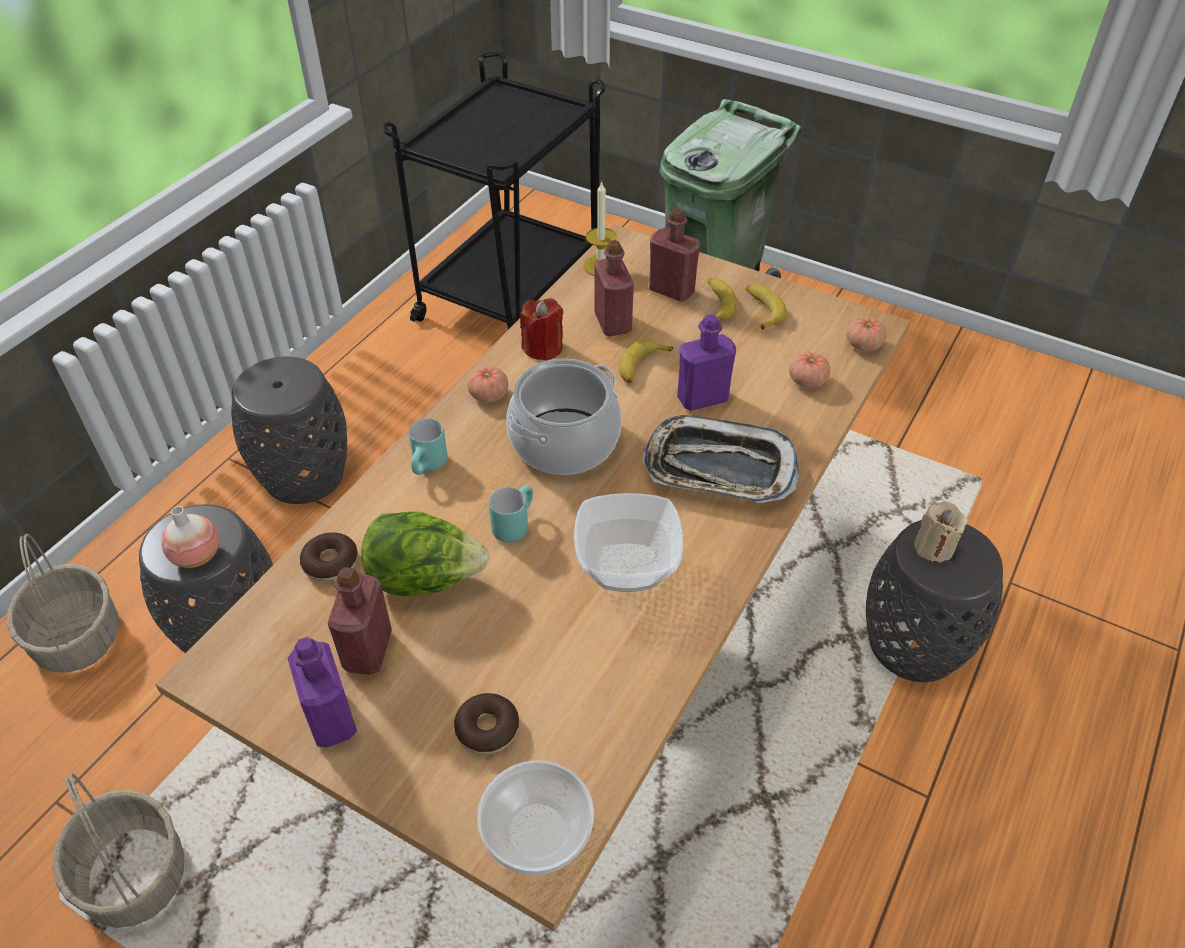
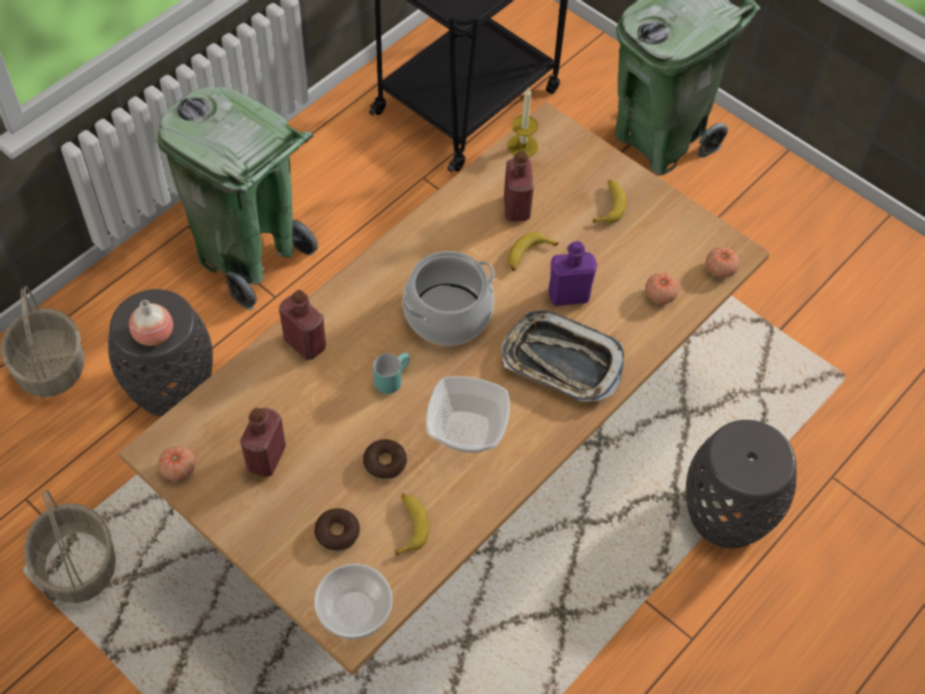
camera: 10 degrees right, 10 degrees up
(304, 476) = (250, 256): grey stool -> green trash can
(330, 563) = (251, 383): donut -> donut (385, 463)
(331, 719) = (233, 503): purple bottle -> none
(425, 579) = (317, 411): lettuce -> none
(430, 467) = (339, 316): turquoise mug -> none
(488, 395) = (398, 259): tomato -> tomato (178, 469)
(543, 348) = (452, 221): red candle -> none
(671, 290) = (575, 183): red bottle -> red bottle (305, 344)
(762, 310) = (646, 218): banana -> banana (409, 525)
(934, 547) = (742, 446): beige candle -> none

